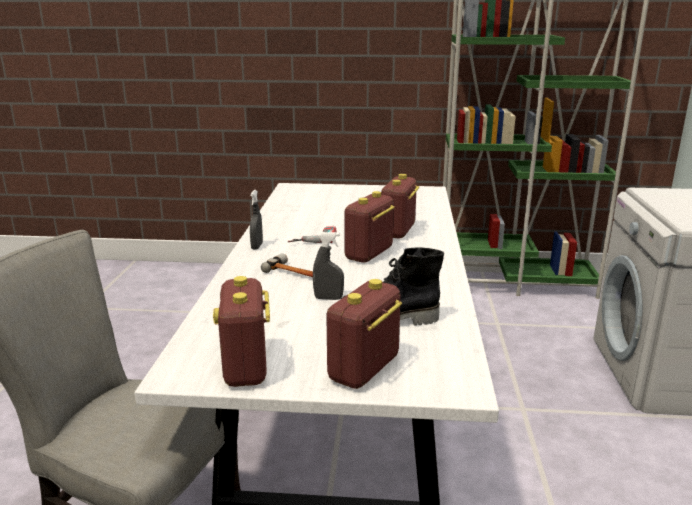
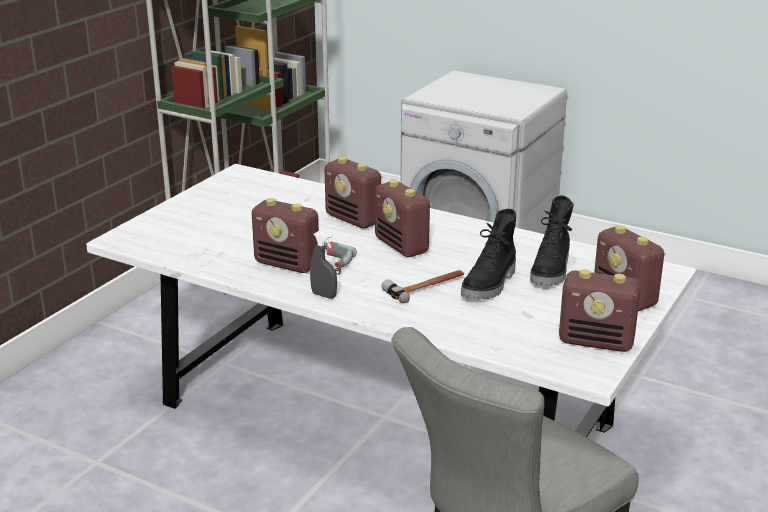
camera: 65 degrees left, 5 degrees up
(297, 228) = (287, 264): none -> radio
(328, 298) = (490, 285): grey spray bottle -> black boot

